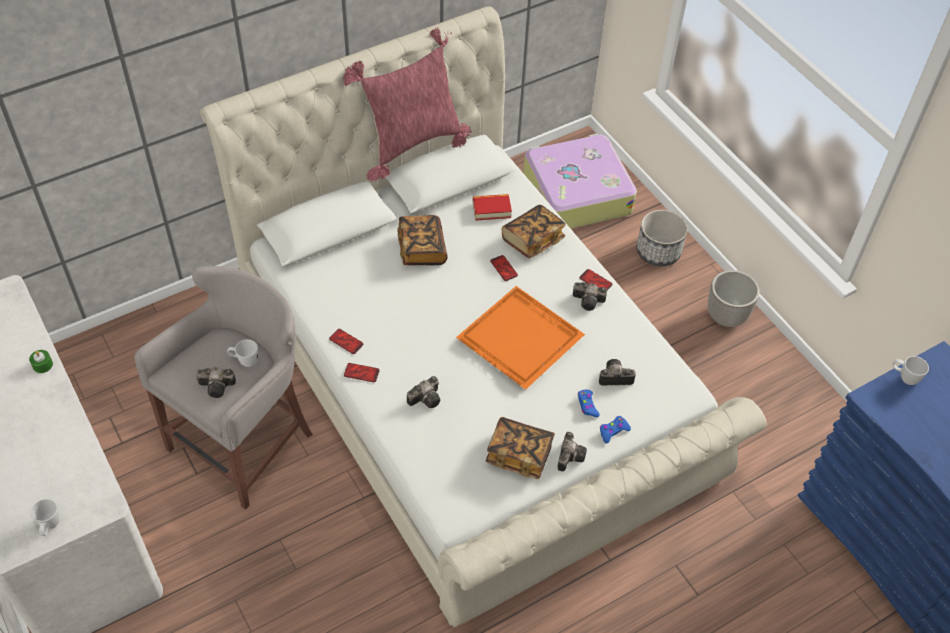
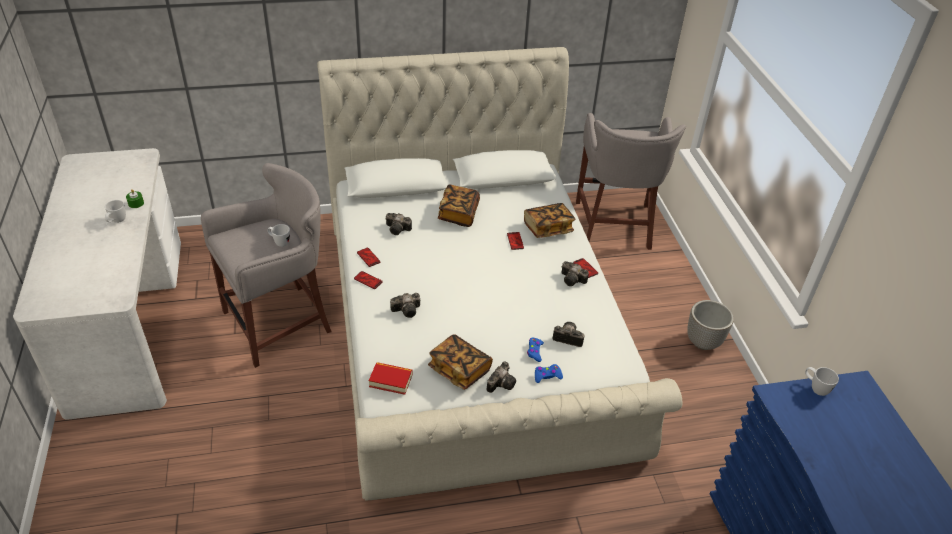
camera: 20 degrees right, 10 degrees down
(49, 527) = (71, 302): white mug -> white mug (117, 221)
(218, 386) = (251, 253): camera -> camera (398, 229)
(410, 151) = (478, 146): red pillow -> none
(491, 210) = (525, 202): book -> book (391, 381)
(520, 340) = (502, 291): orange tray -> none
(575, 193) = (614, 226): suitcase -> grey stool
(658, 251) = (665, 281): planter -> none

